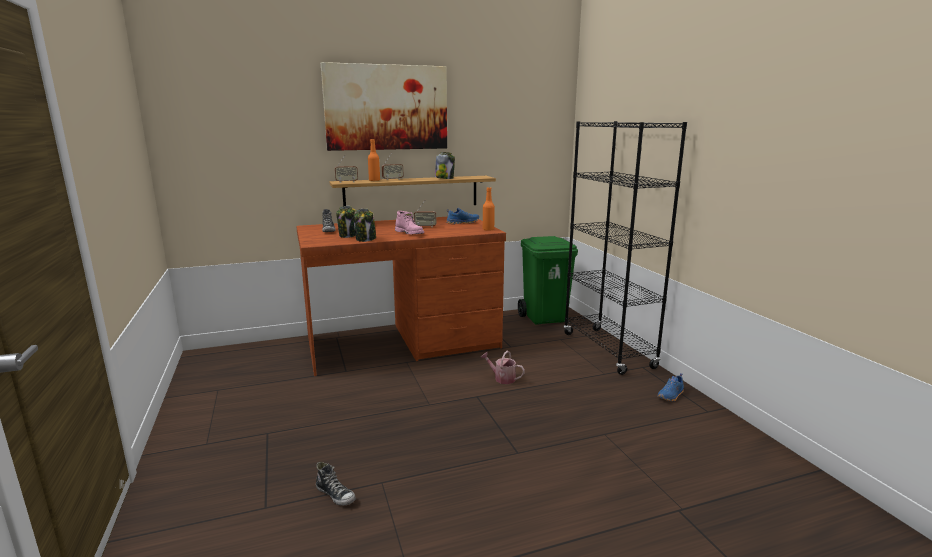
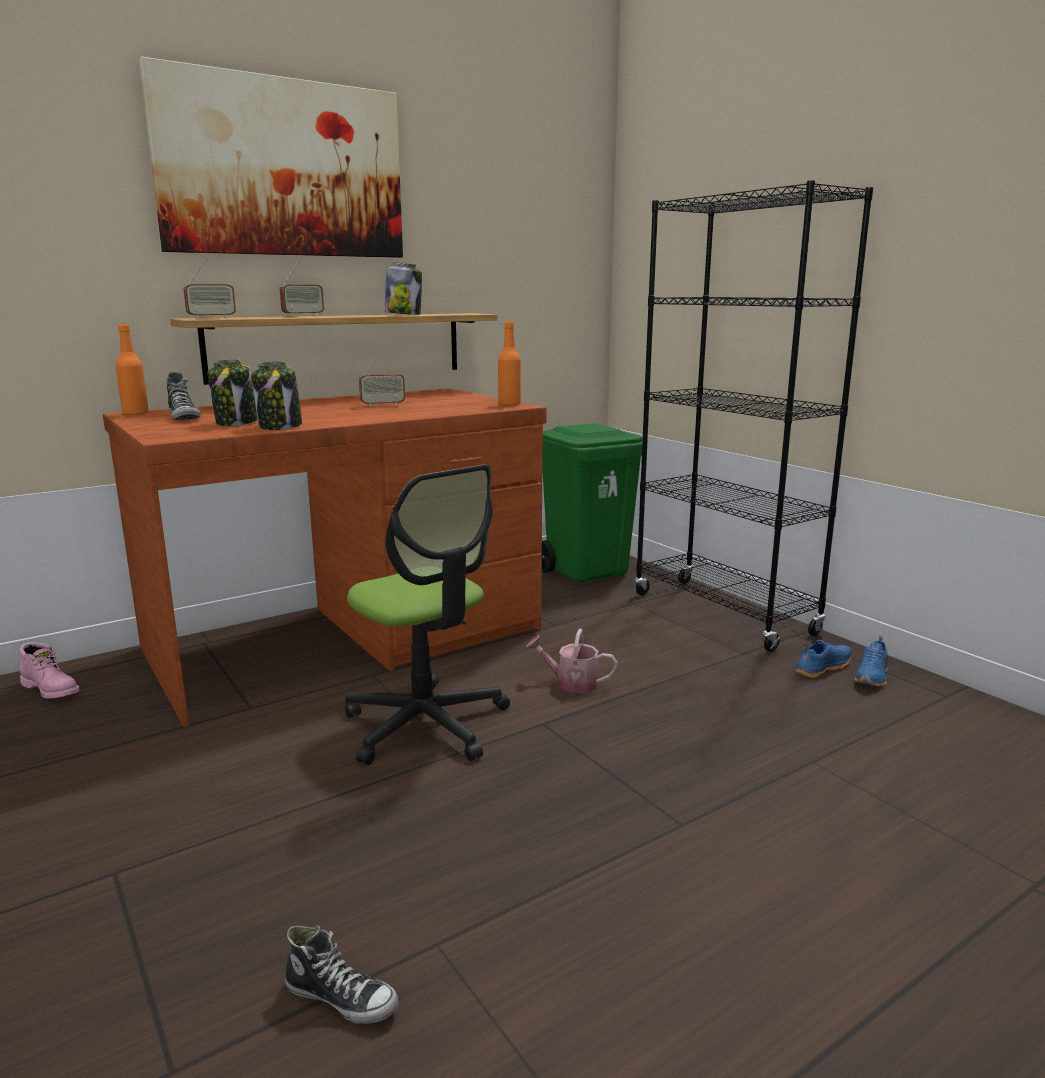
camera: 15 degrees left, 0 degrees up
(374, 180) = (267, 317): orange bottle -> orange bottle (135, 414)
(410, 233) = (363, 415): pink boot -> pink boot (52, 689)
(421, 389) = (426, 724): none -> office chair
(462, 223) = (447, 398): blue shoe -> blue shoe (821, 667)

